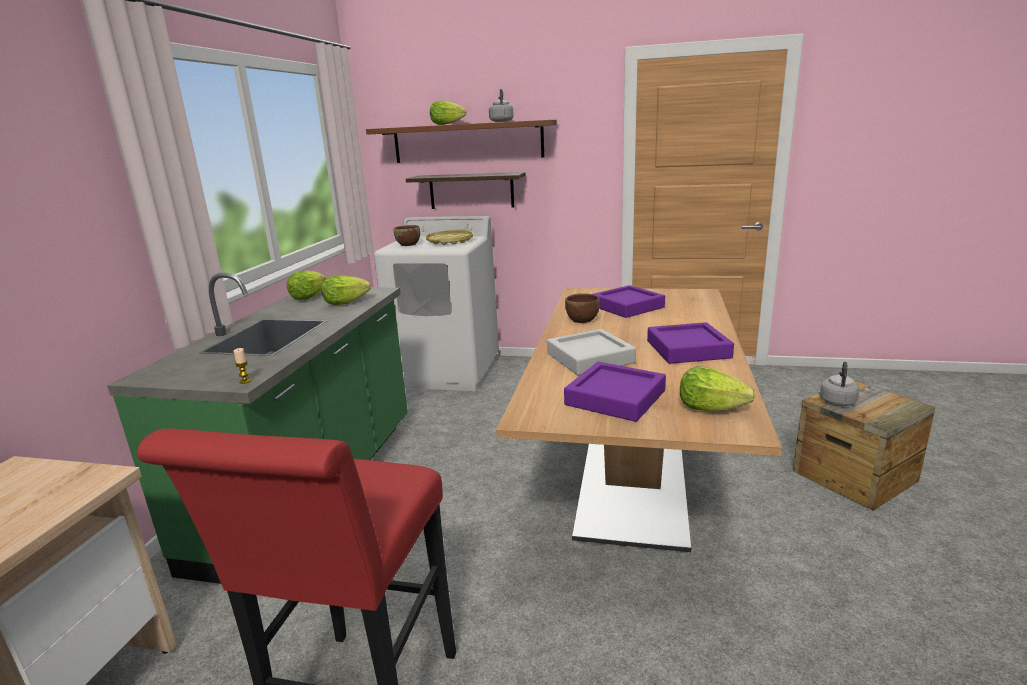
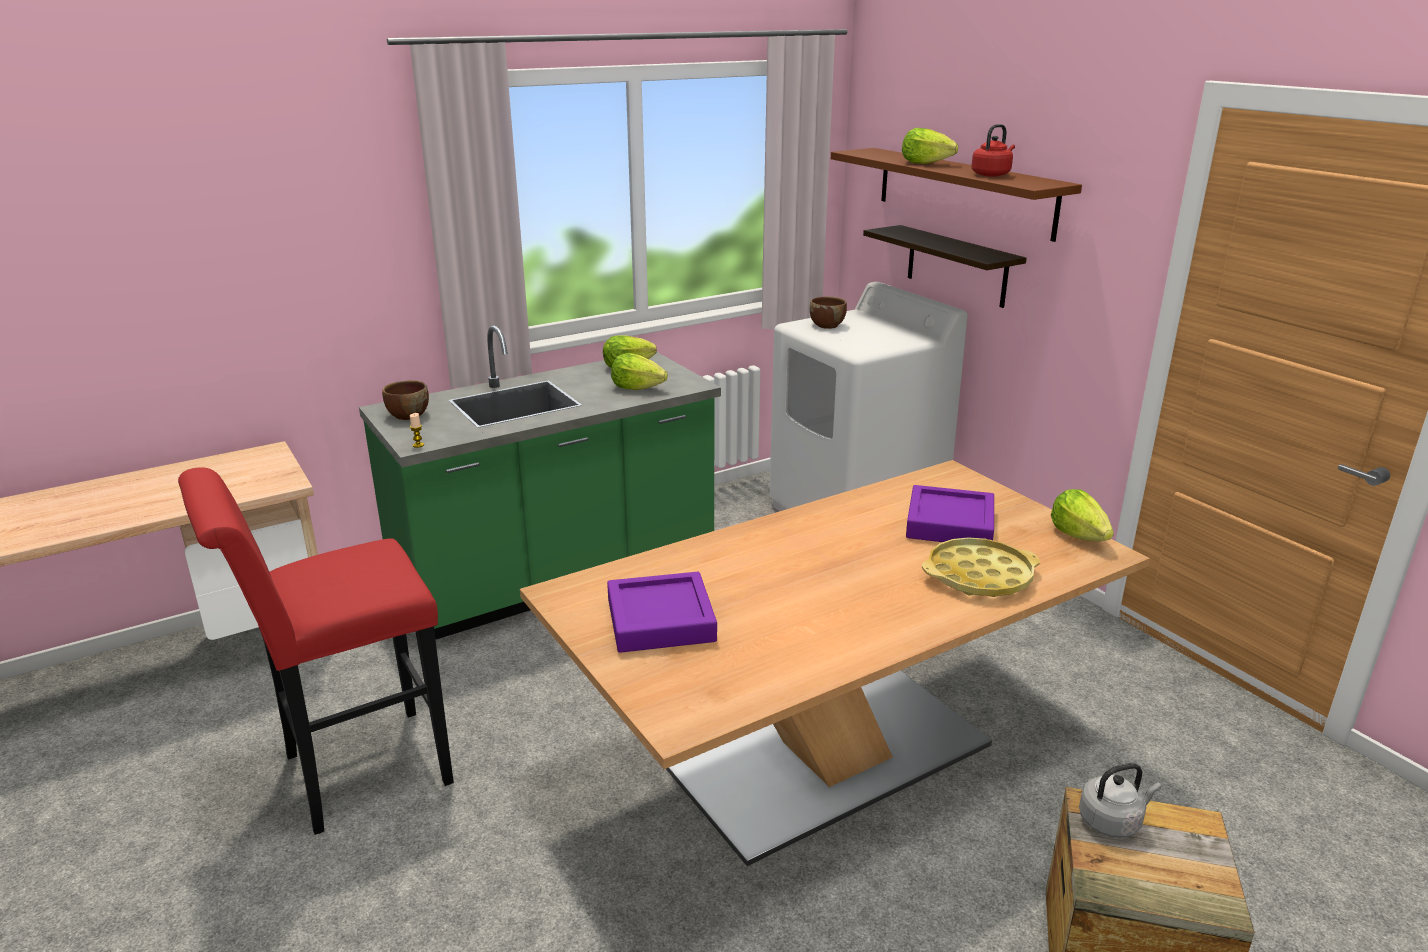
camera: 45 degrees right, 5 degrees up
(450, 241) = (879, 336): yellow tray -> yellow tray (979, 576)
(501, 121) = (992, 174): grey kettle -> red kettle
(582, 320) = (853, 516): brown bowl -> brown bowl (408, 415)
(590, 358) = (745, 566): grey tray -> none
(688, 349) = (863, 614): purple tray -> none
(710, 408) = (706, 684): lettuce -> lettuce (1078, 535)

